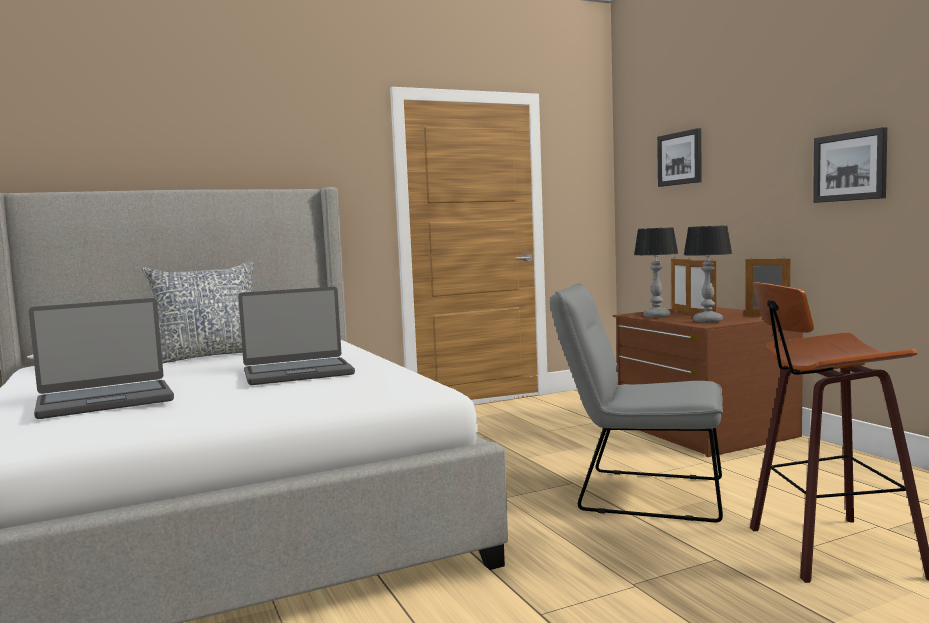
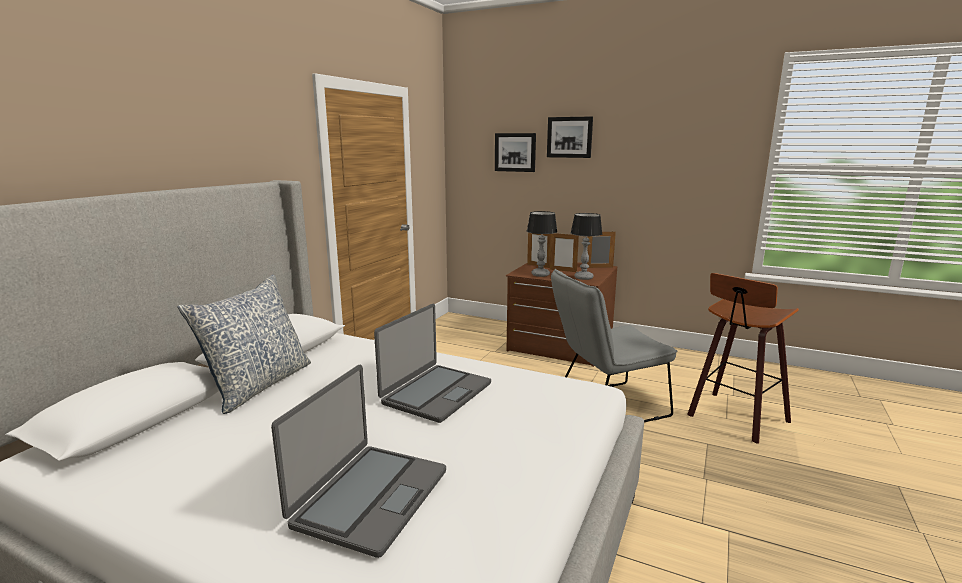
camera: 40 degrees left, 10 degrees up
(850, 166) = (655, 176): picture -> picture (569, 137)

